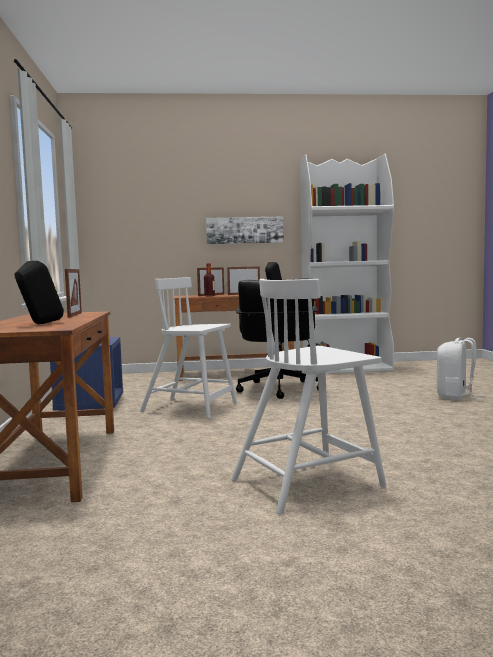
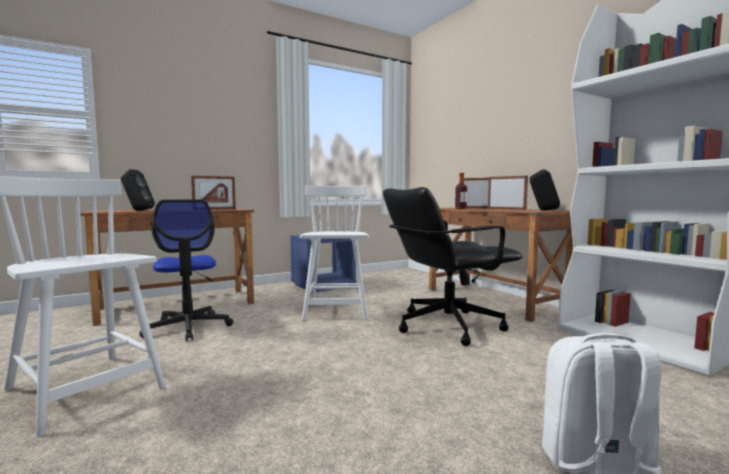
camera: 65 degrees right, 0 degrees up
(168, 455) = (188, 327): none -> office chair
(244, 230) = (539, 131): picture -> none

